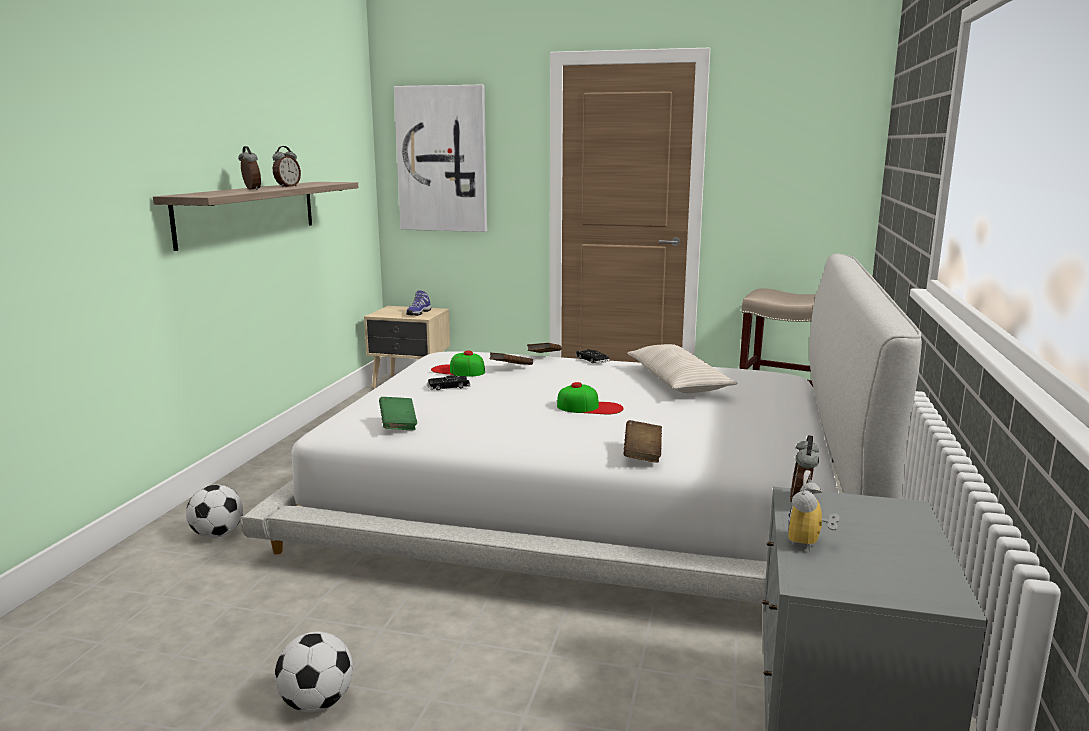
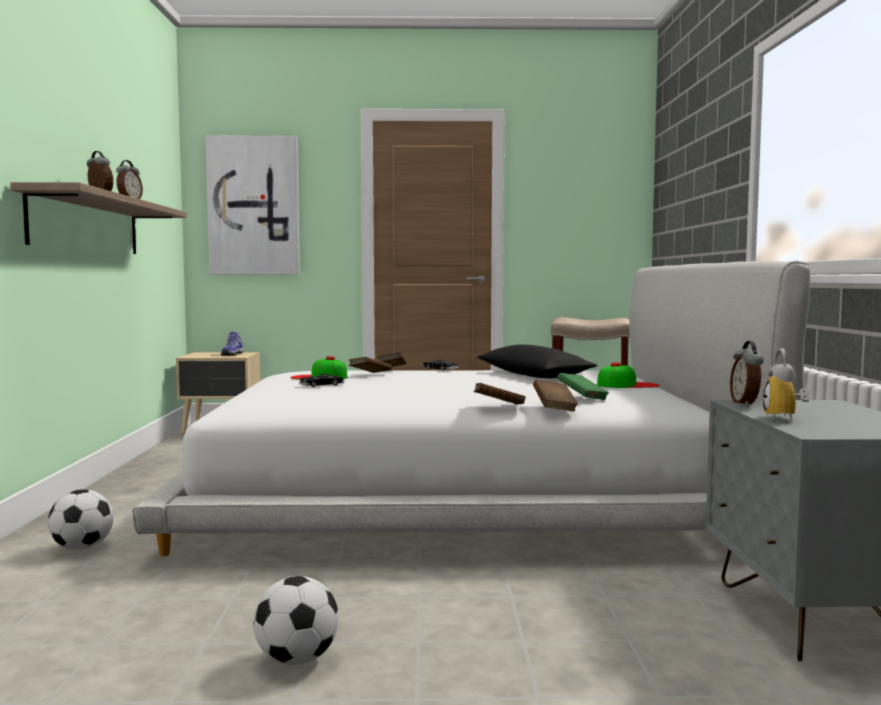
camera: 15 degrees left, 10 degrees down
(398, 425) = (298, 405): green book -> green book (582, 398)
(586, 446) = (499, 406): none -> brown book
(590, 407) = (474, 388): cap -> cap (628, 385)
(677, 382) = (534, 375): beige pillow -> black pillow

